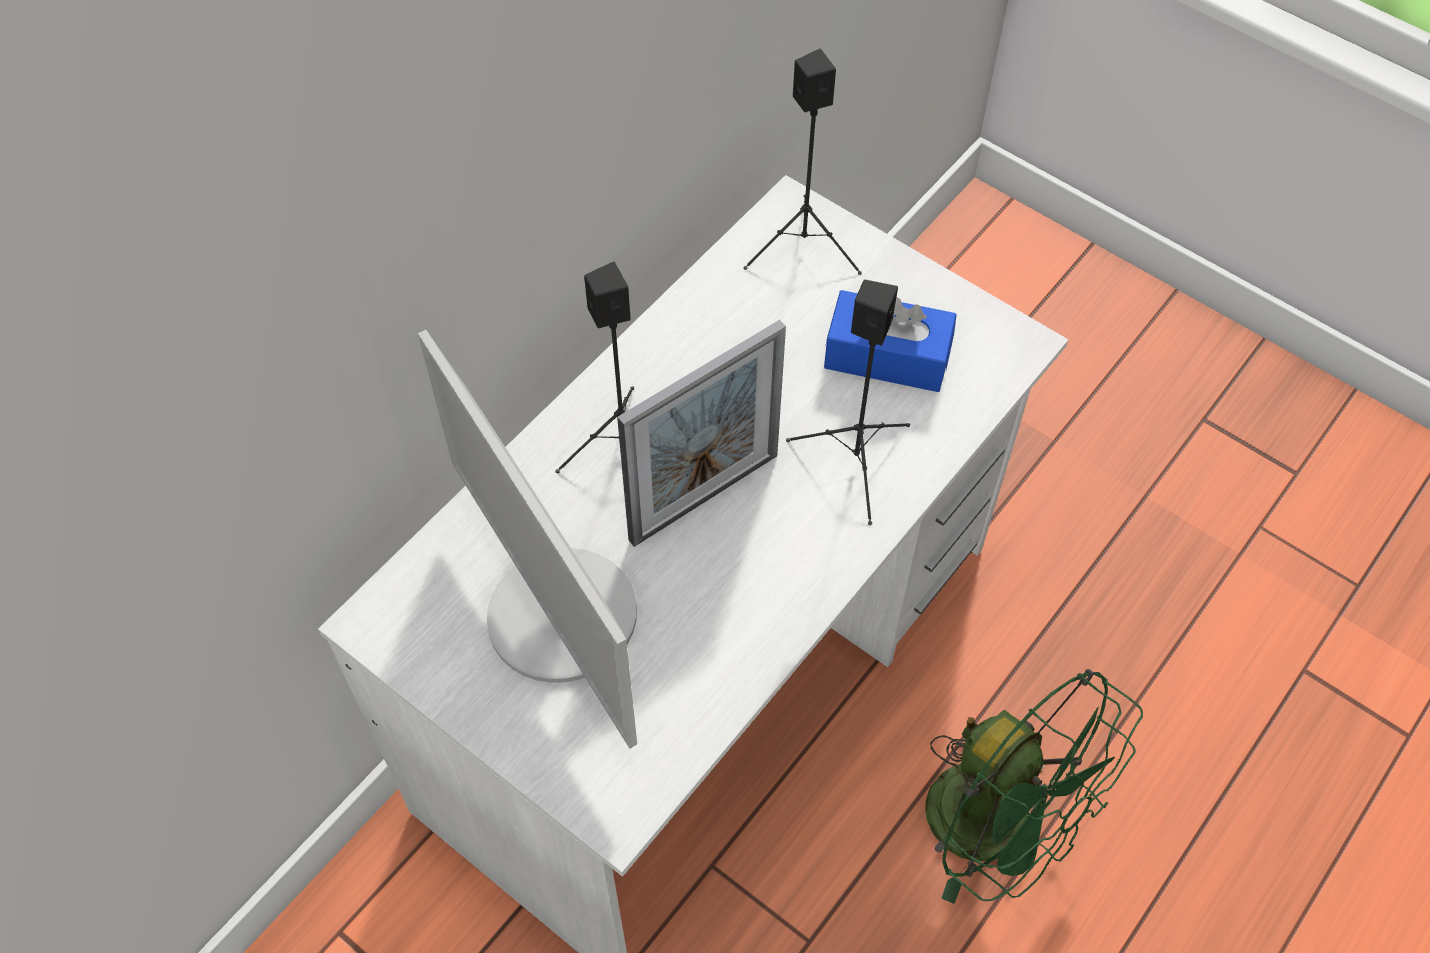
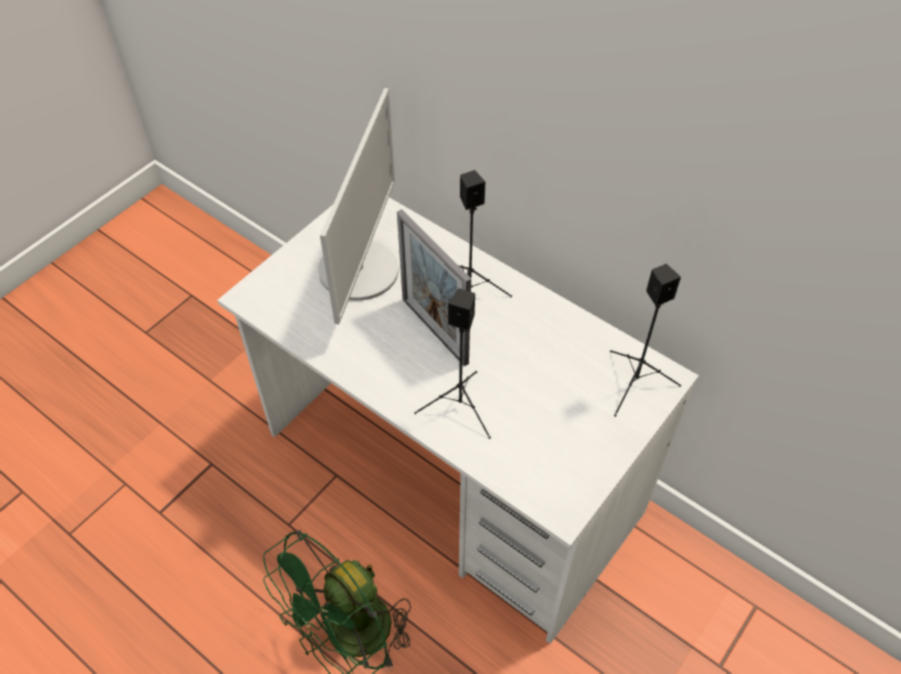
camera: 90 degrees right, 5 degrees down
(560, 618) = (360, 270): monitor -> monitor turned 135 degrees clockwise
(887, 356) = (545, 428): blue tissue box -> none

